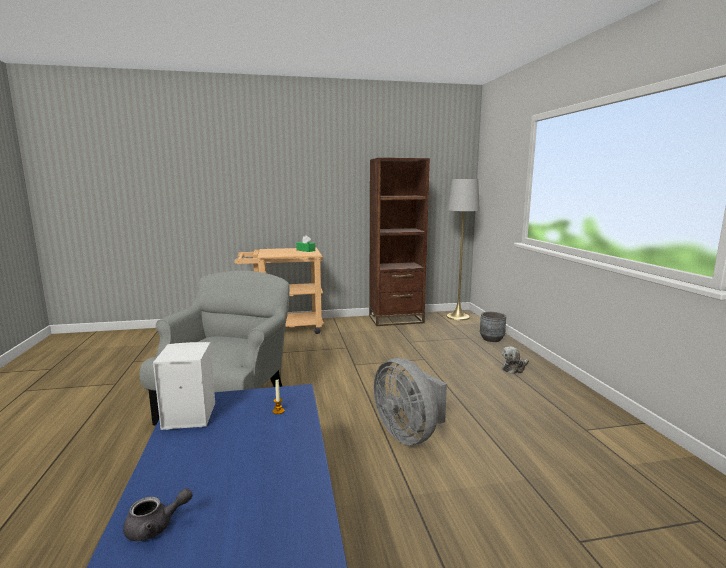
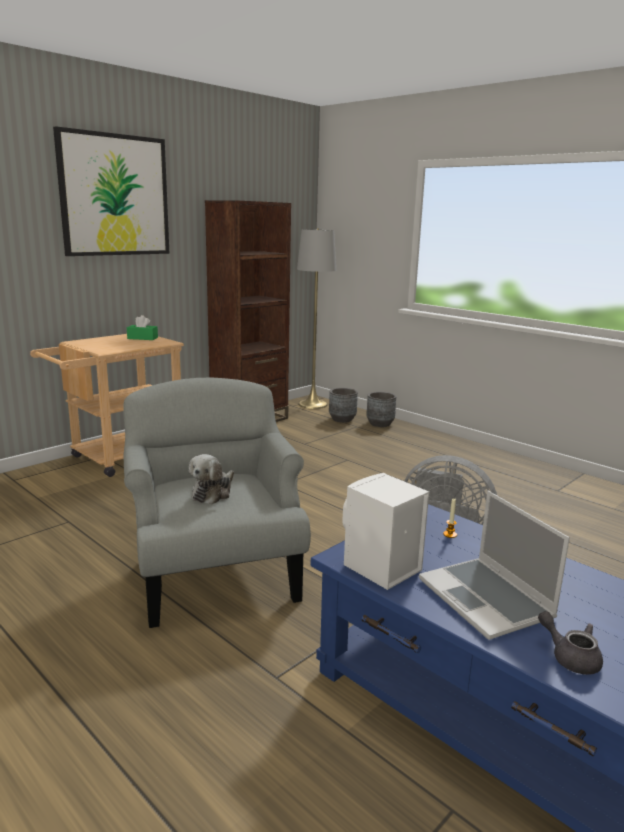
camera: 35 degrees left, 5 degrees up
(156, 527) = (570, 657): grey teapot -> grey teapot turned 75 degrees counterclockwise
(200, 462) = (487, 599): none -> laptop
(301, 158) = (115, 195): none -> picture
(465, 330) = (342, 419): none -> grey planter
(514, 368) = (439, 450): plush toy -> plush toy (213, 493)

